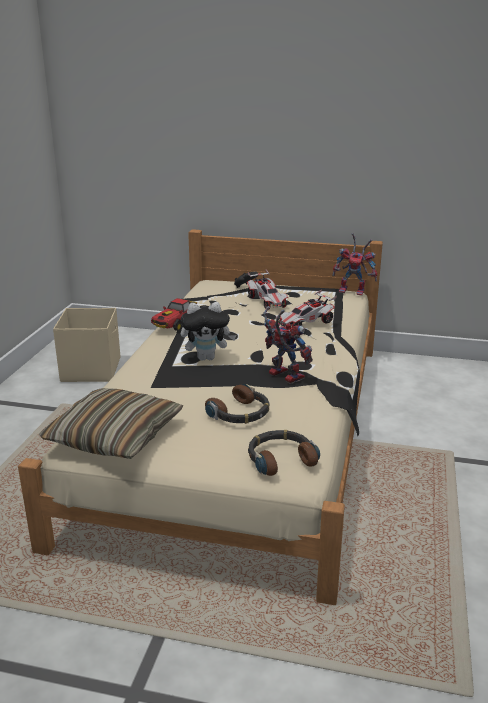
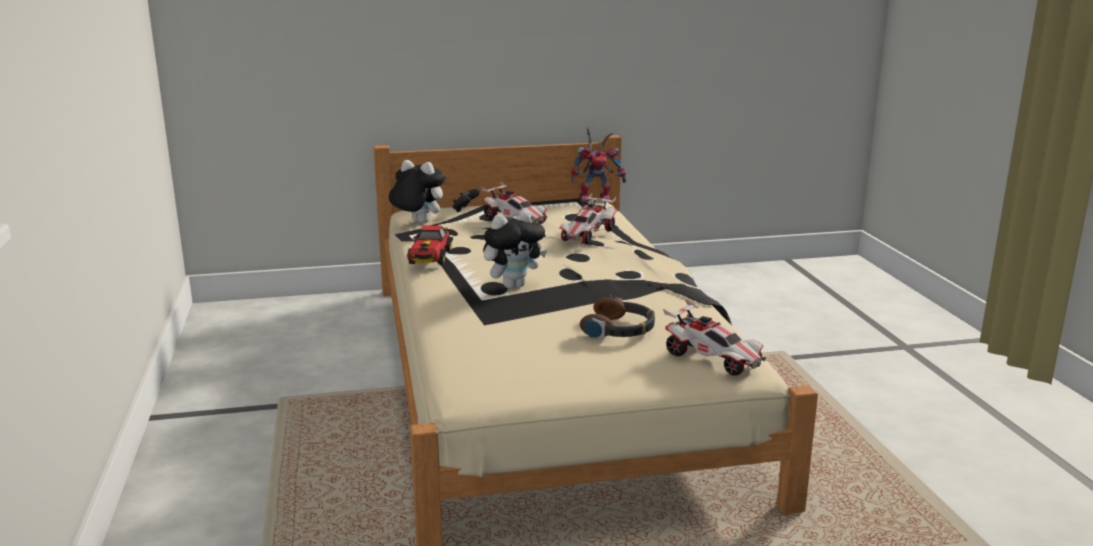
camera: 25 degrees left, 5 degrees down
(92, 369) = (279, 352): beige storage box -> none
(114, 436) = (505, 378): pillow -> none
(202, 292) = (417, 223): none -> plush toy
(280, 458) = (713, 359): headphones -> toy car
(282, 375) = (621, 286): toy robot -> none

